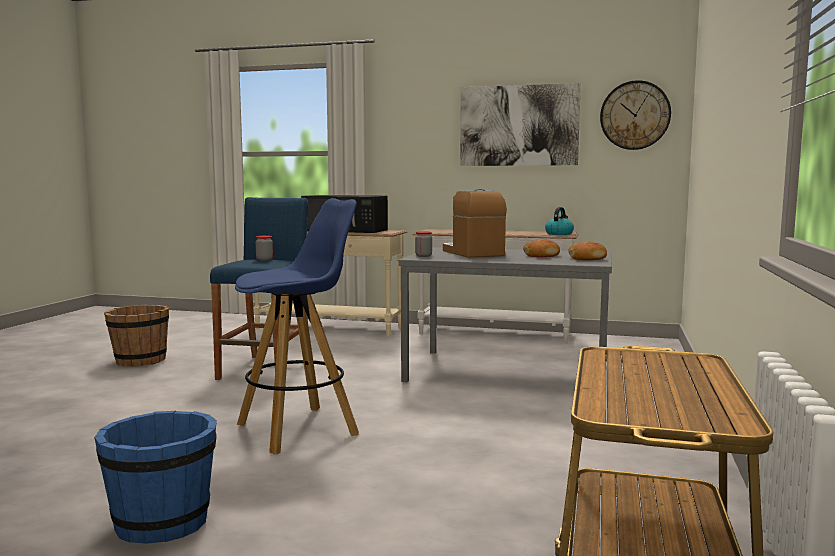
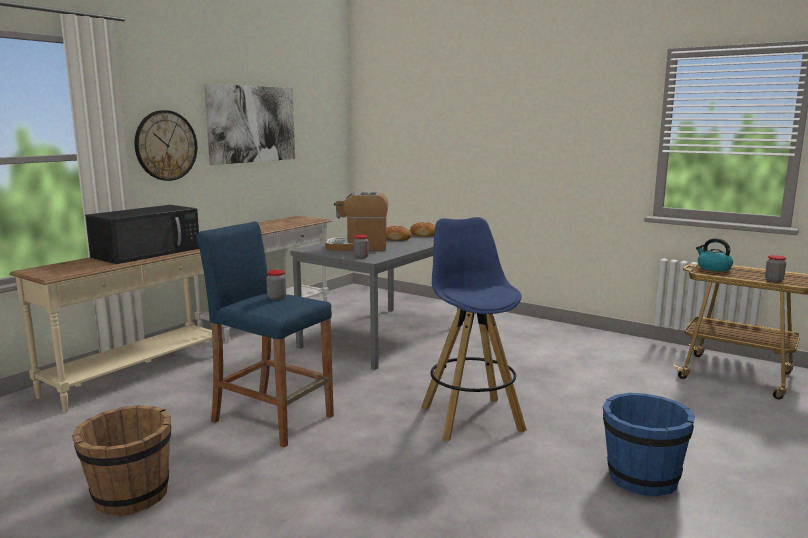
camera: 70 degrees left, 5 degrees up
(559, 234) = (309, 219): kettle -> kettle (713, 268)
(607, 392) = (773, 280): none -> jar
(635, 115) = (322, 117): wall clock -> wall clock (166, 145)

